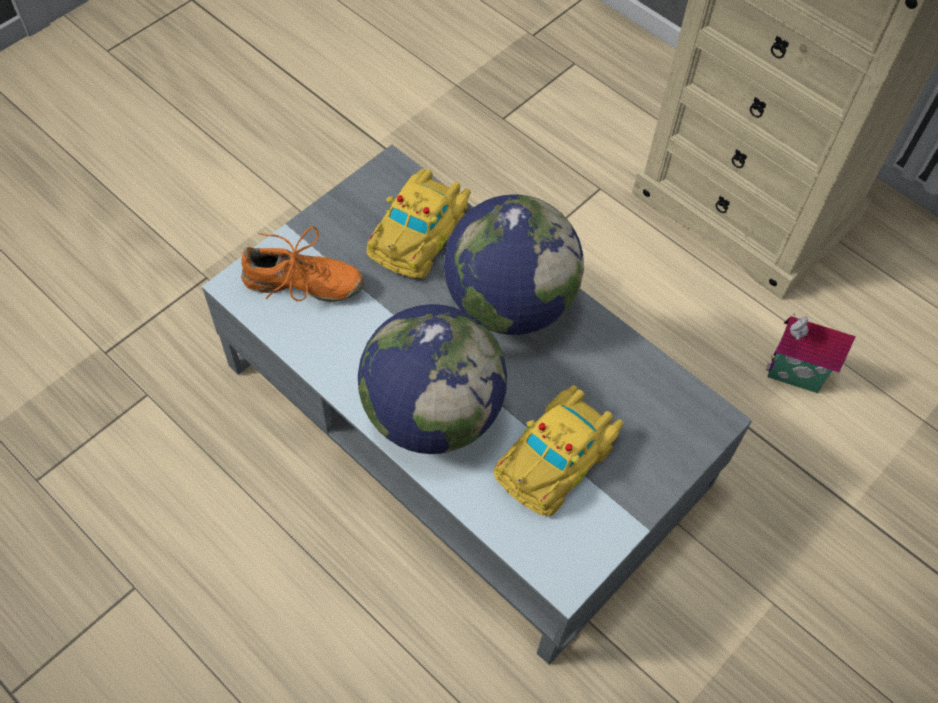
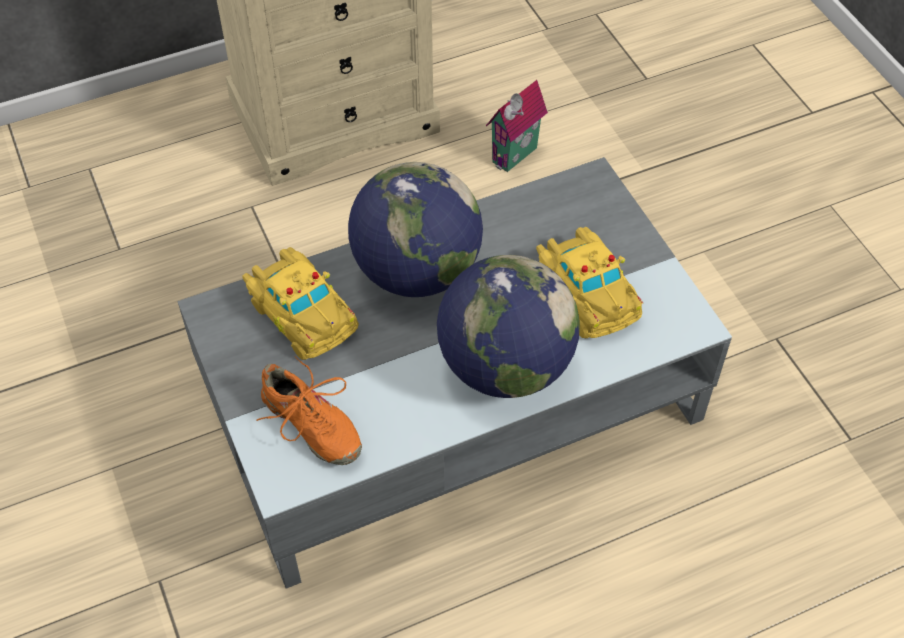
camera: 65 degrees left, 5 degrees down
(303, 284) = (311, 426): orange shoe -> orange shoe turned 105 degrees clockwise

